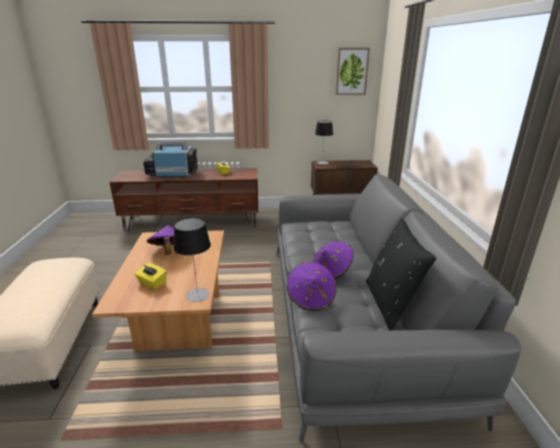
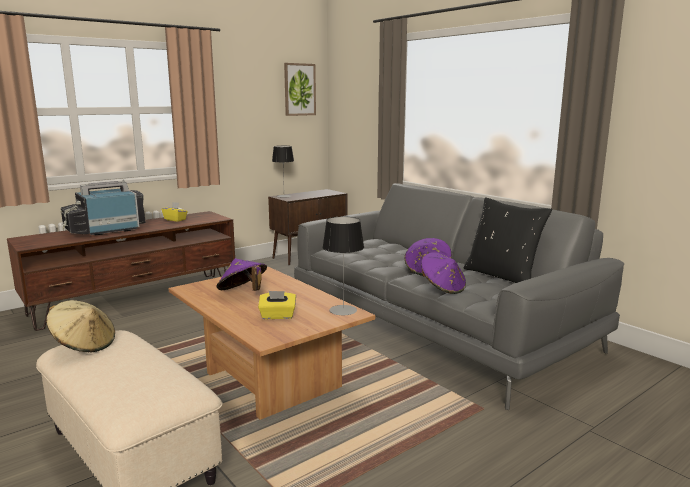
camera: 35 degrees left, 10 degrees down
(43, 265) = (84, 345): none -> beige hat

